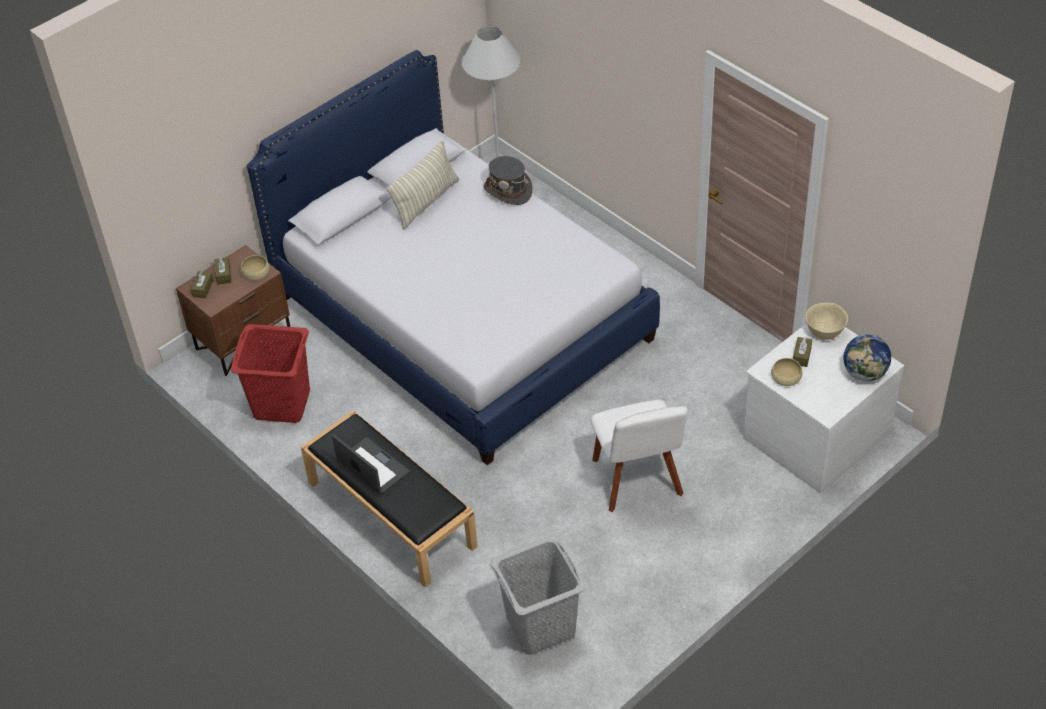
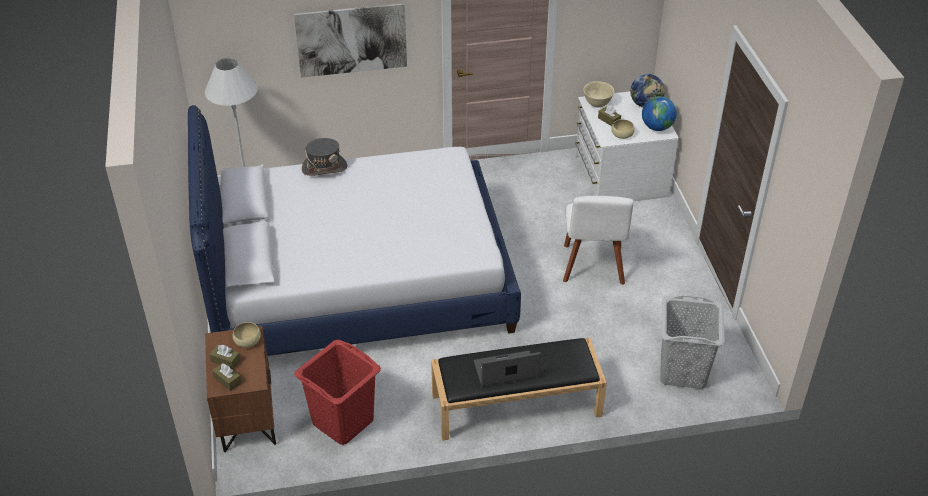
camera: 60 degrees left, 5 degrees down
(426, 202) = (288, 210): pillow -> none
(620, 85) = (351, 40): none -> picture
(638, 481) = (593, 267): white chair -> white chair turned 75 degrees clockwise
(829, 401) = (657, 127): none -> globe

